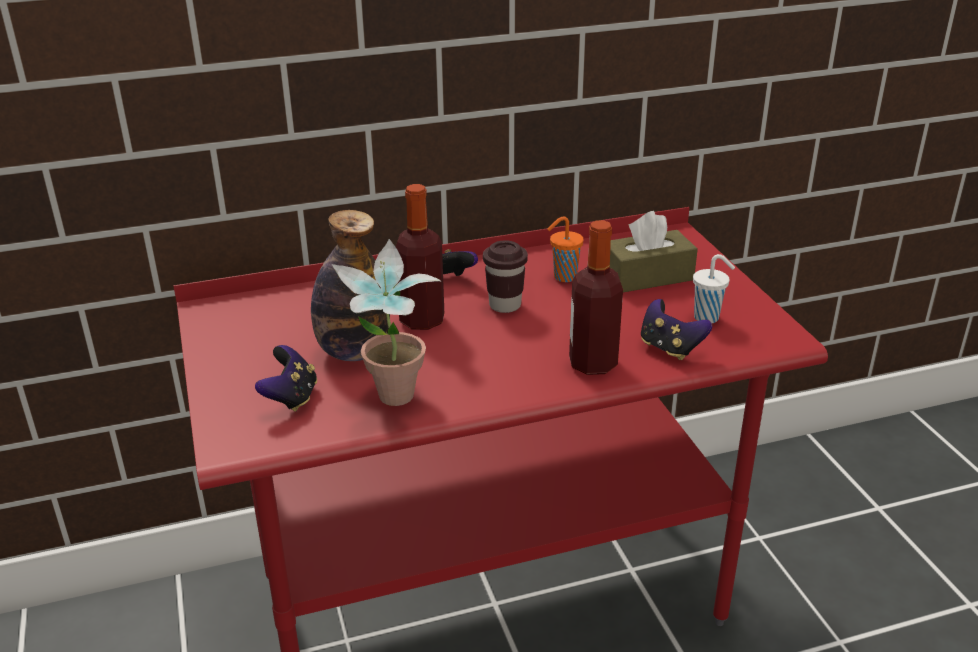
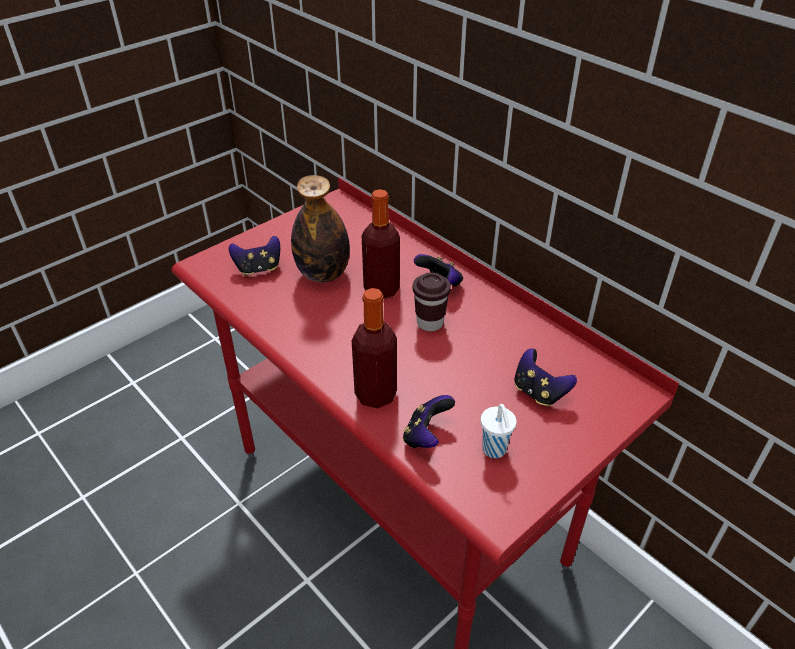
camera: 65 degrees right, 10 degrees up
(393, 404) = (272, 312): potted plant -> none
(563, 277) = (497, 342): orange cup -> none
(647, 276) = (539, 392): brown tissue box -> game controller

